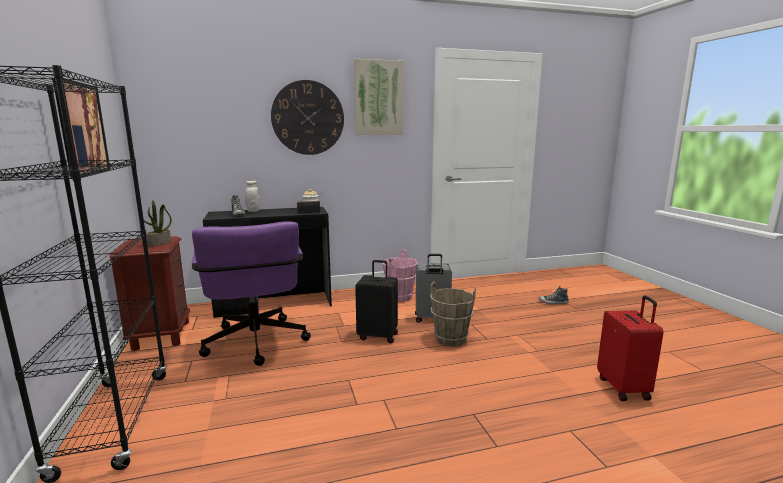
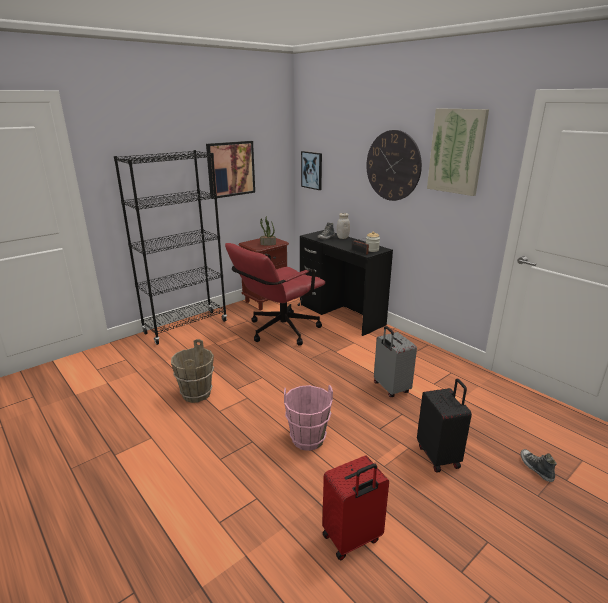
camera: 65 degrees right, 10 degrees up
(168, 137) = (312, 170): none -> picture
(256, 346) = (278, 331): purple office chair -> red office chair
(378, 336) = (332, 371): black suitcase -> black suitcase (439, 456)
(400, 297) = (417, 360): pink bucket -> pink bucket (308, 439)
(450, 339) = (359, 407): brown bucket -> brown bucket (196, 394)

